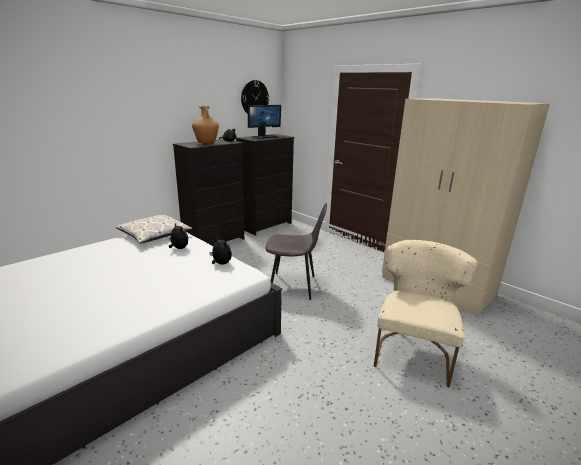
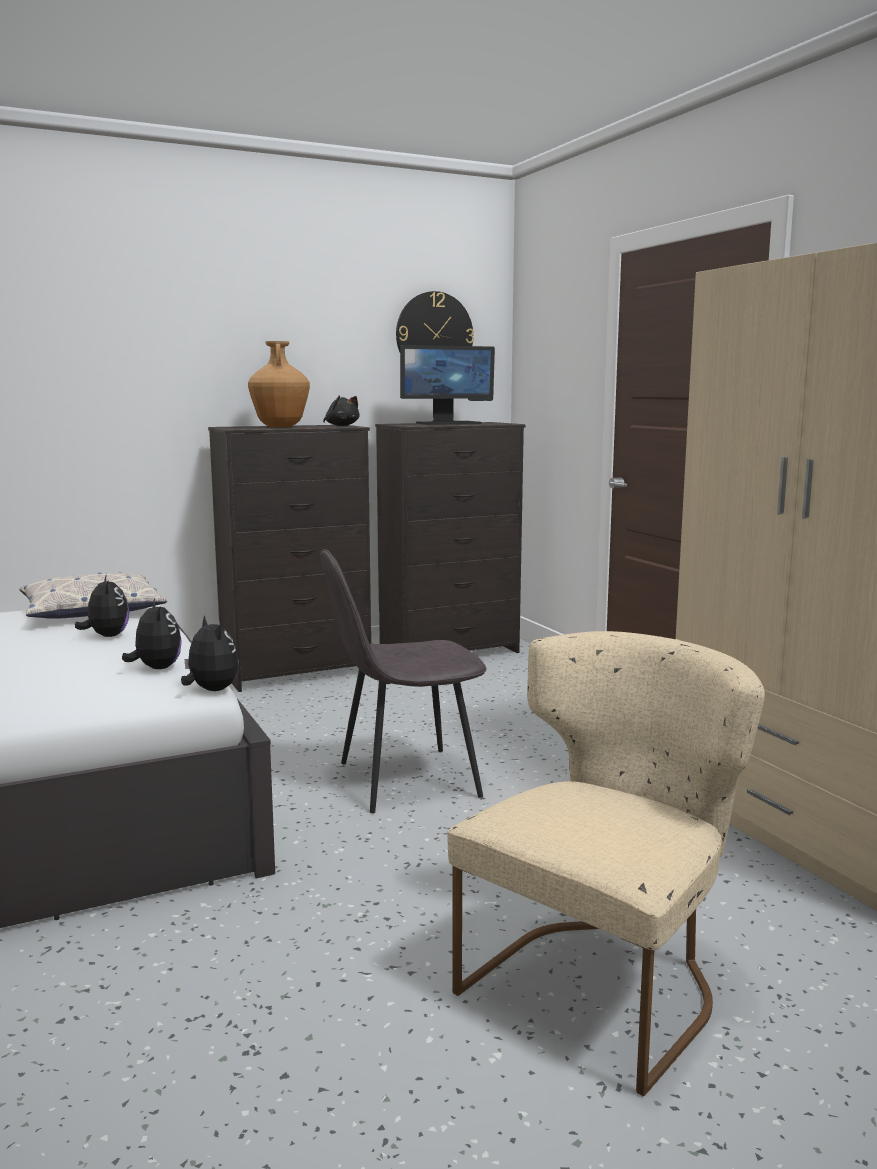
camera: 20 degrees right, 10 degrees down
(254, 272) = (211, 690): none -> plush toy
(294, 286) = (404, 780): grey chair -> grey chair turned 135 degrees clockwise

